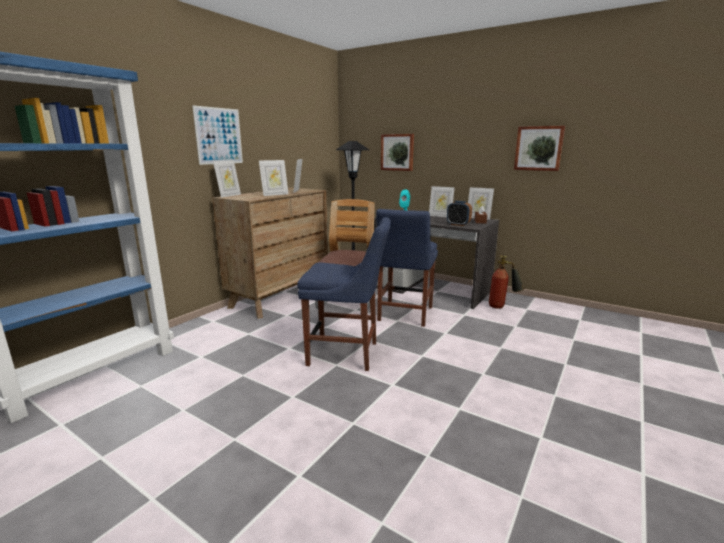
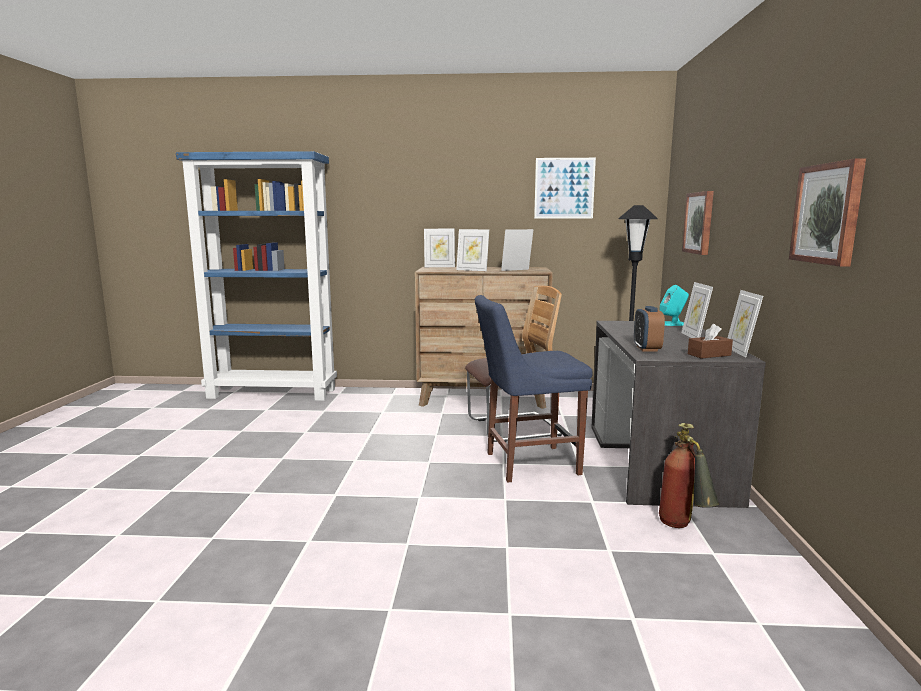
camera: 60 degrees right, 5 degrees down
(219, 136) = (442, 202): picture -> picture (564, 188)
(347, 354) = (382, 459): blue chair -> none

